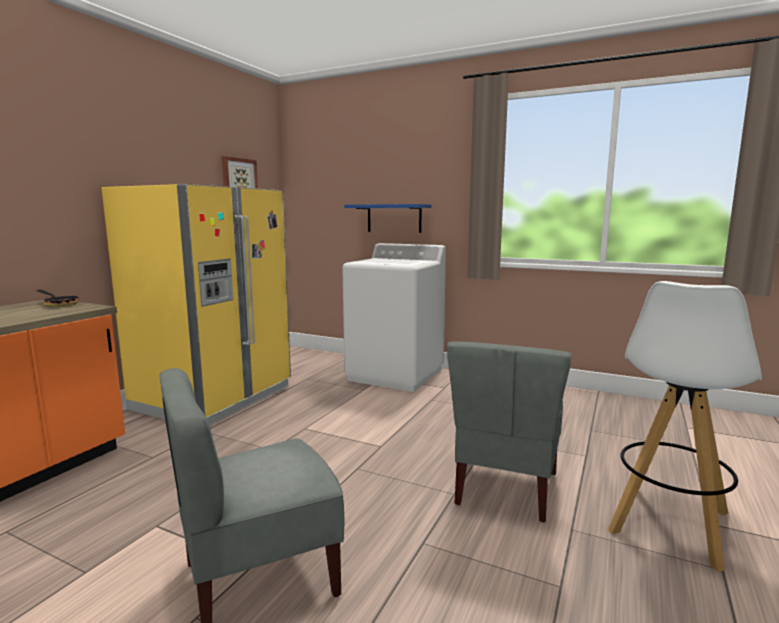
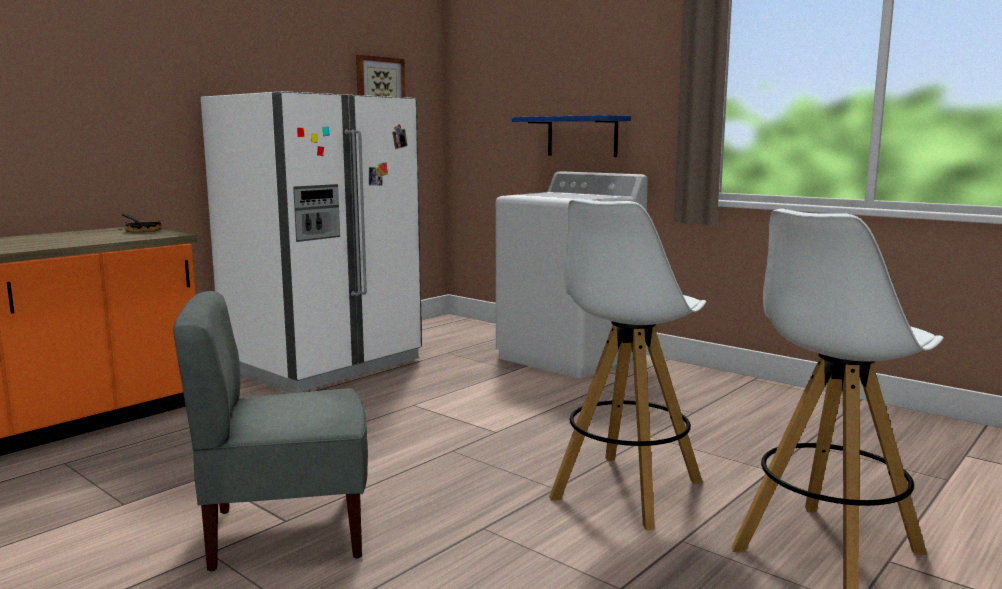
camera: 15 degrees right, 0 degrees up
(214, 398) = (323, 364): yellow fridge -> white fridge
(504, 488) = (626, 491): grey chair -> white stool

